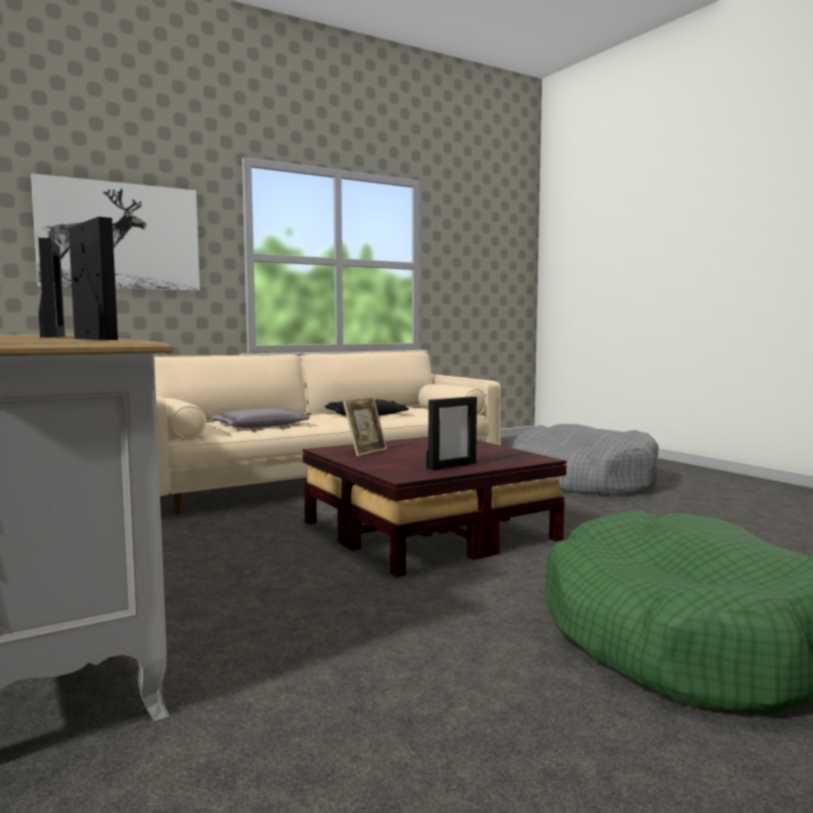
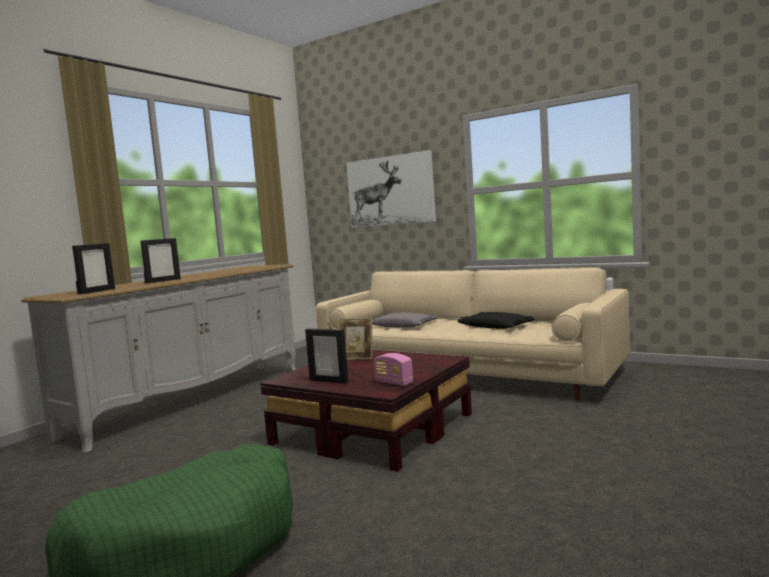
camera: 65 degrees right, 0 degrees up
(507, 454) = (394, 383): none -> radio
(581, 480) = (637, 440): grey dog bed -> none

